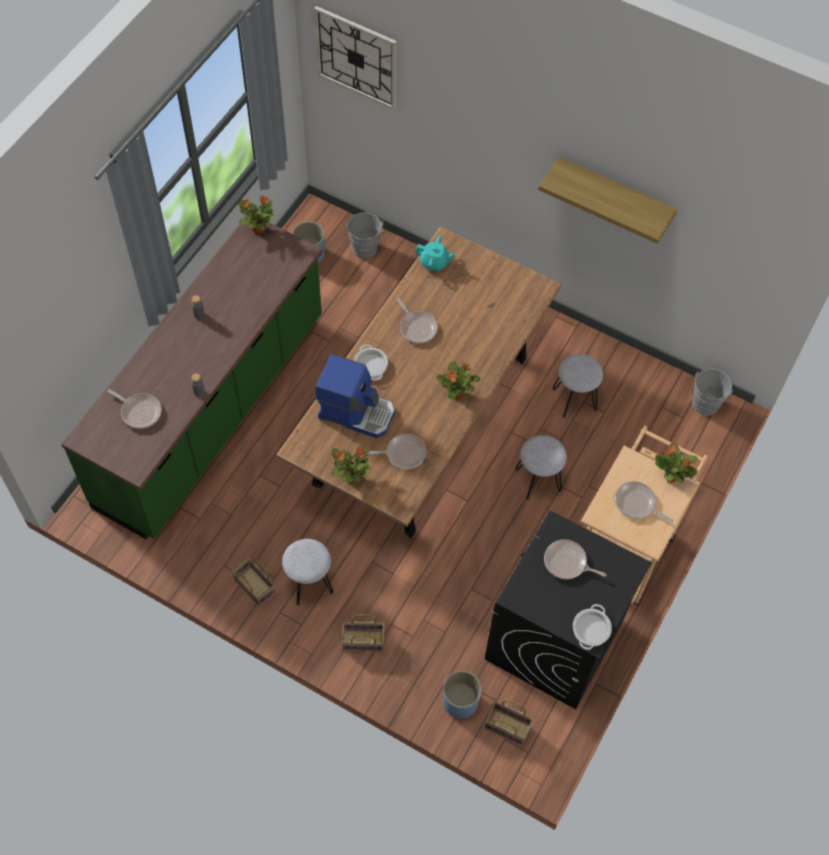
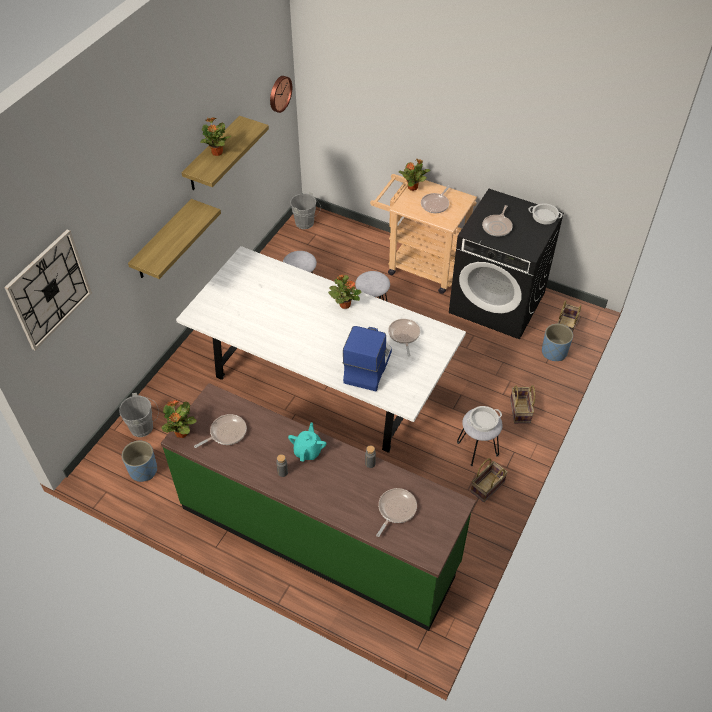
camera: 90 degrees left, 10 degrees down
(351, 476) = (428, 367): potted plant -> potted plant (217, 153)
(370, 365) = (321, 359): cooking pot -> cooking pot (483, 421)
(417, 327) = (282, 330): frying pan -> frying pan (226, 433)
(421, 420) = (322, 381): brown dining table -> white dining table
(434, 262) = (215, 321): turquoise teapot -> turquoise teapot (308, 451)
(504, 176) = (163, 241): none -> shelf
(763, 265) = (279, 93): none -> wall clock

